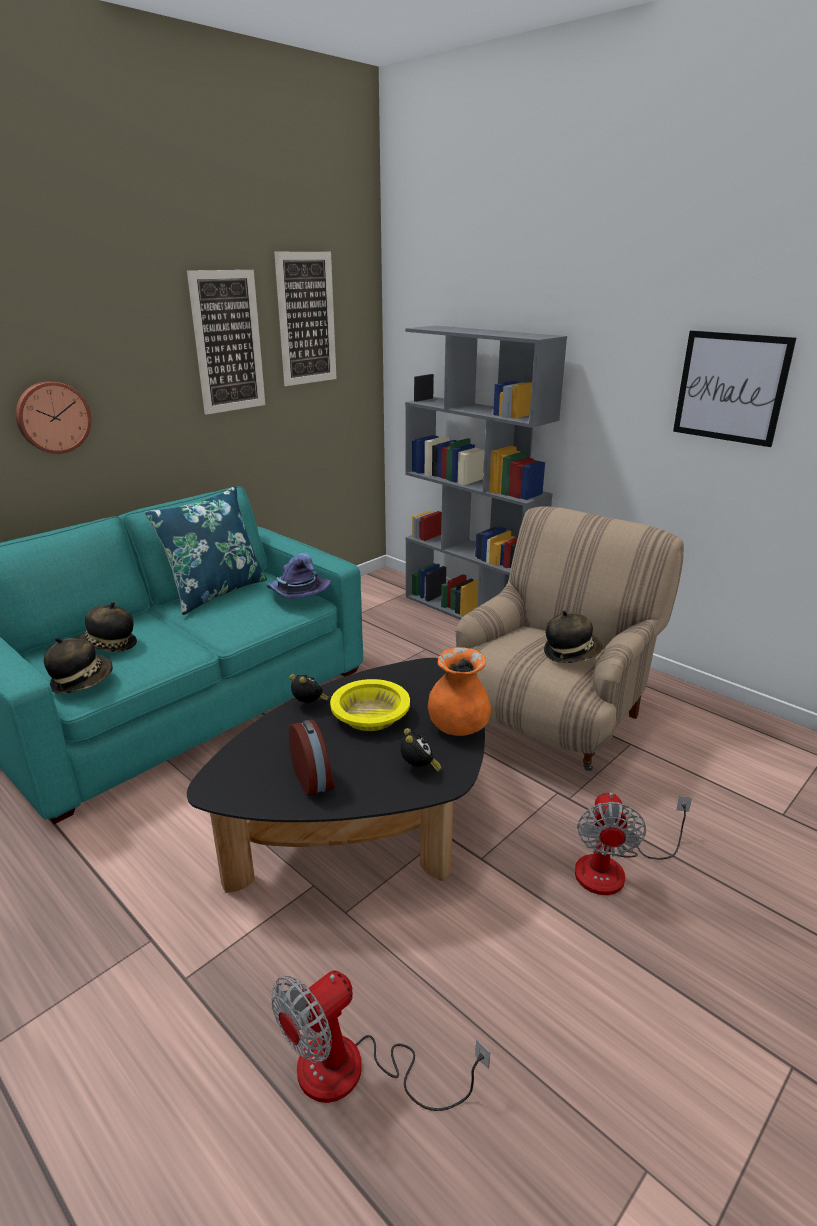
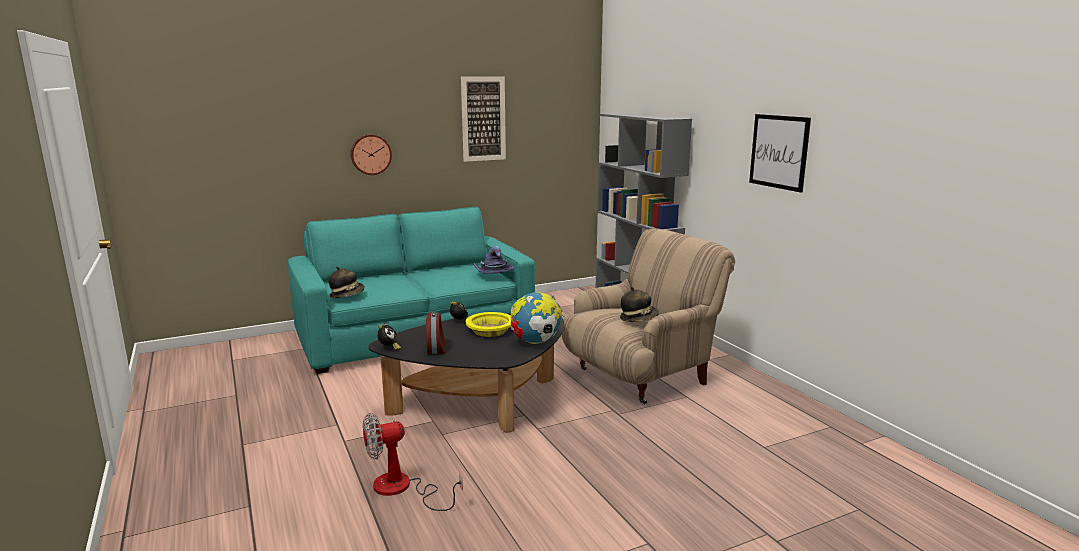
camera: 20 degrees right, 10 degrees down
(108, 647) = (370, 283): hat -> none
(215, 592) = (446, 268): blue pillow -> none
(306, 319) = (540, 107): picture -> none
(419, 768) = (496, 353): alarm clock -> alarm clock (389, 348)
(458, 728) = (536, 342): orange vase -> globe
(614, 868) = (617, 448): fan -> none

